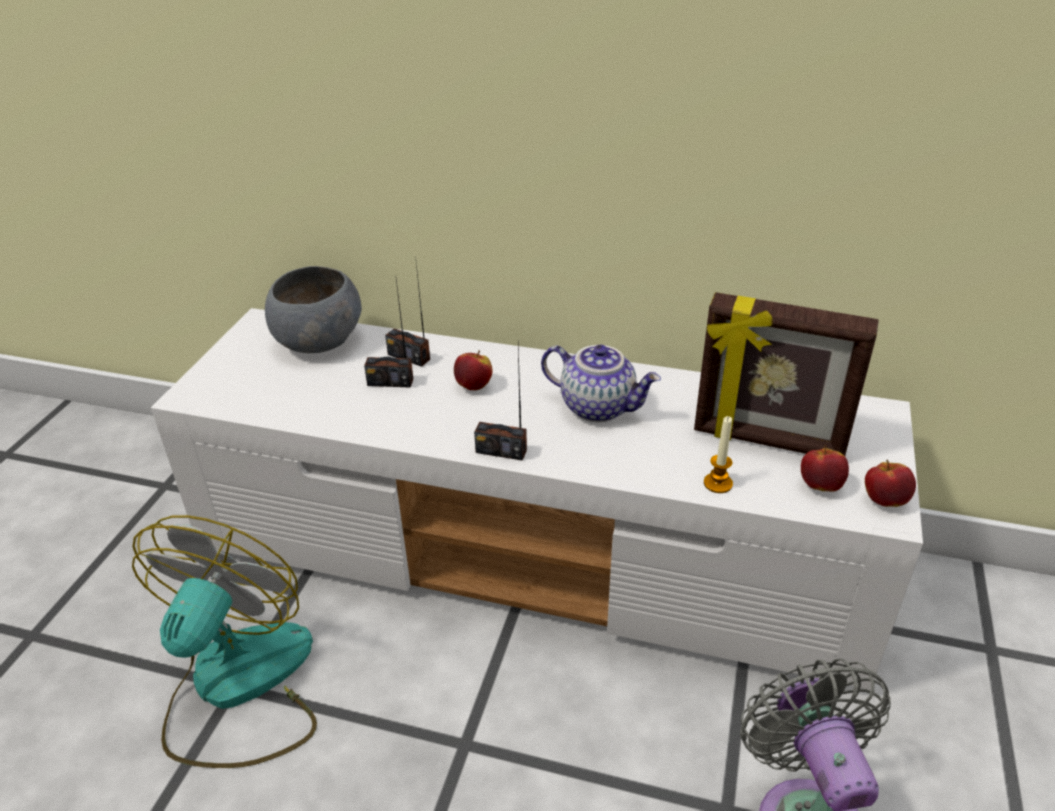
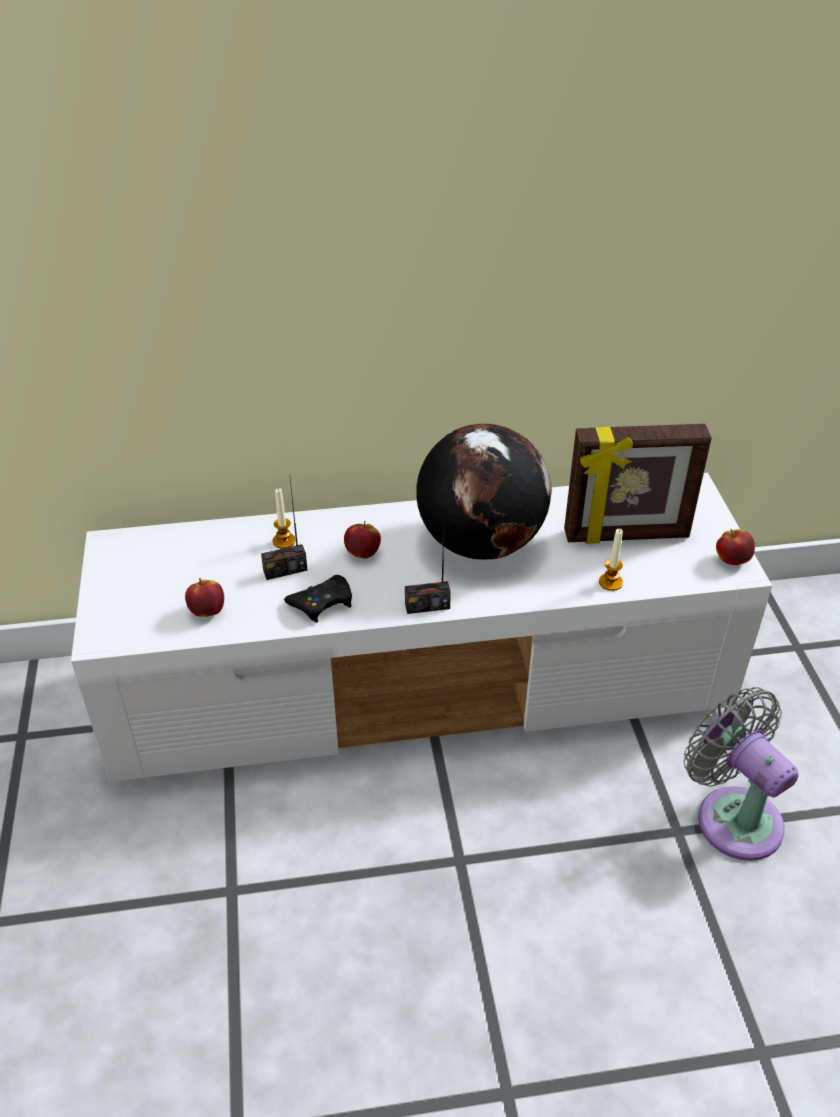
camera: 25 degrees left, 5 degrees up
(237, 688) = (235, 891): fan -> none
(317, 342) = (184, 549): grey bowl -> none
(402, 419) = (322, 602): none -> black game controller
(409, 357) = (284, 541): radio -> candle
(599, 406) = (480, 543): teapot -> globe
(820, 486) = (683, 562): apple -> apple (207, 611)

